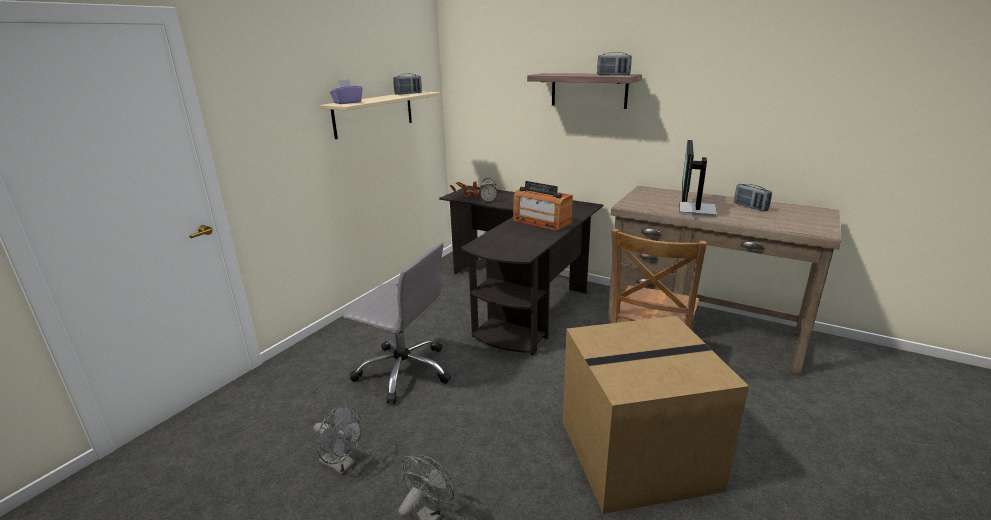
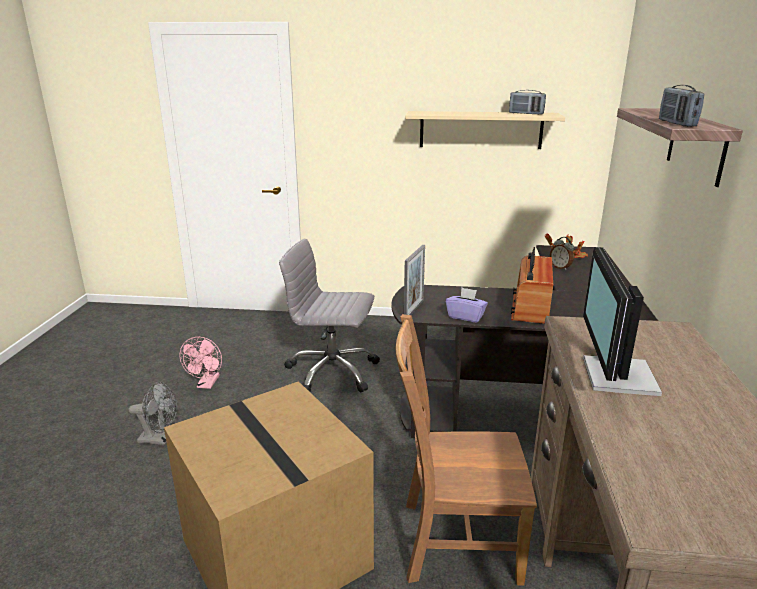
camera: 65 degrees right, 0 degrees up
(341, 465) = (207, 384): grey fan -> pink fan
(347, 102) = (429, 112): purple tissue box -> purple tissue box (466, 316)
(404, 371) = (332, 372): grey office chair -> grey office chair turned 105 degrees clockwise
(513, 253) = (413, 310): none -> picture frame
(695, 210) = (616, 376): monitor -> monitor turned 75 degrees counterclockwise
(750, 207) = (715, 432): radio -> none

